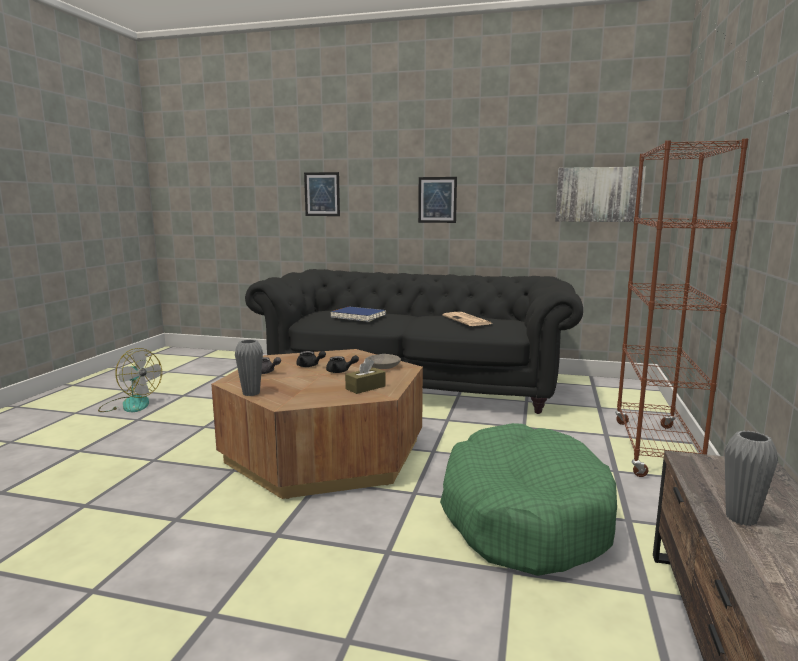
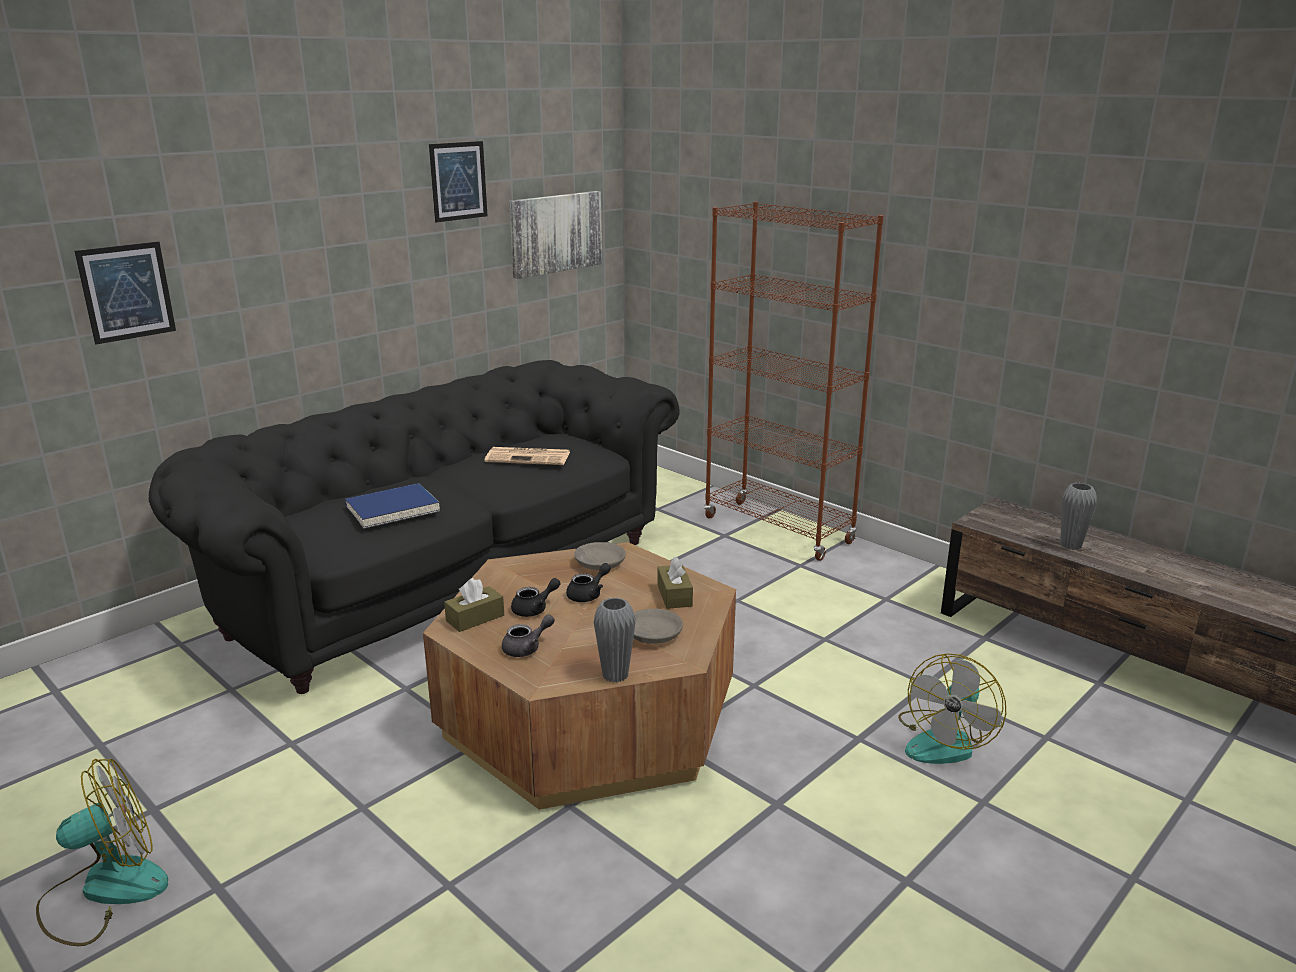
camera: 60 degrees left, 10 degrees up
(287, 359) = (475, 618): none -> brown tissue box
(308, 392) = (652, 634): none -> grey bowl
(427, 599) = (945, 741): none -> fan
(437, 200) = (353, 270): picture -> picture (458, 181)
(523, 516) = (845, 642): green dog bed -> none

